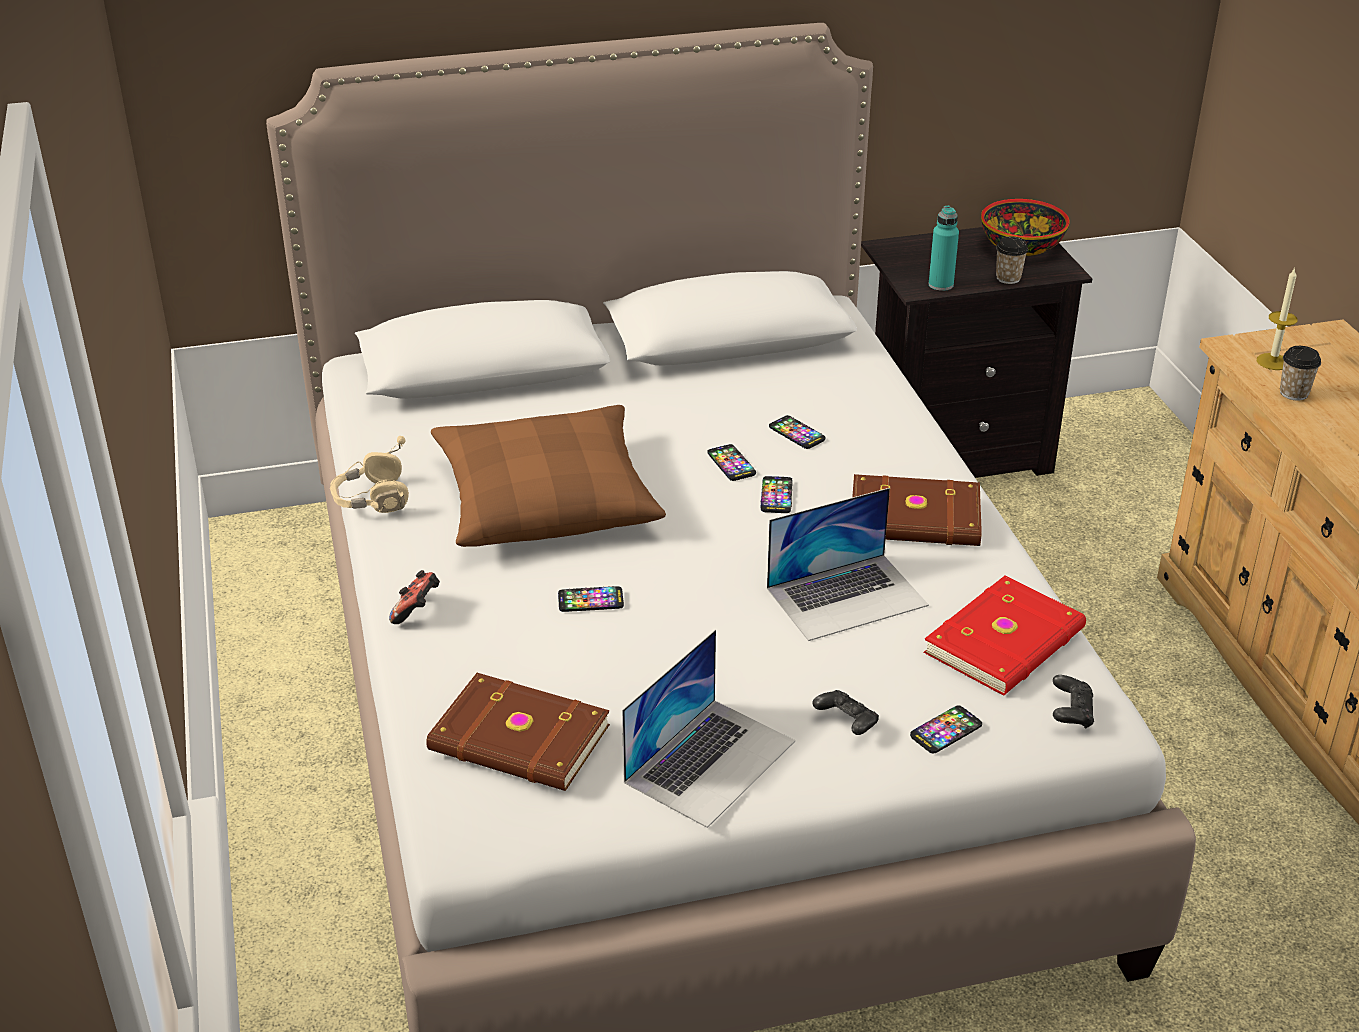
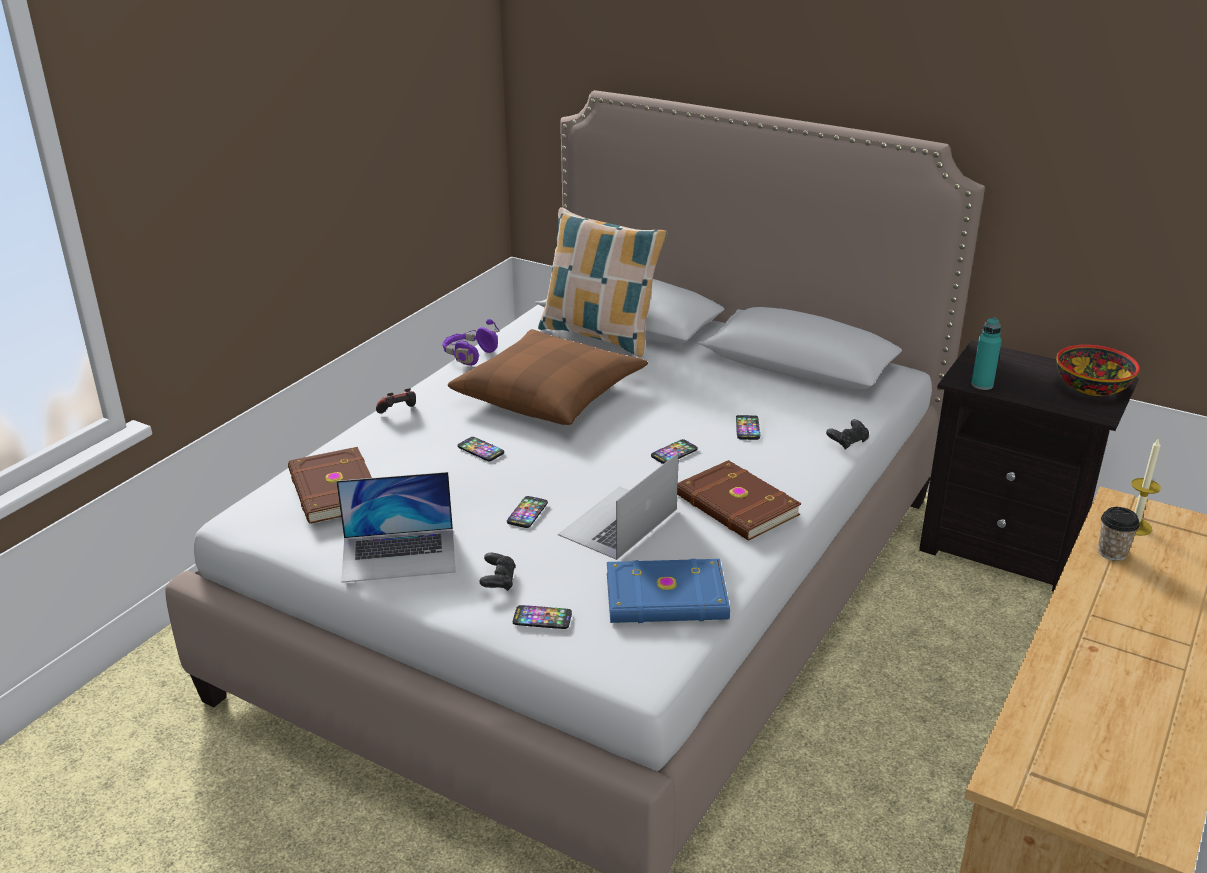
camera: 45 degrees right, 5 degrees down
(372, 499) = (469, 355): beige headphones -> purple headphones
(480, 402) = (600, 336): none -> pillow
(731, 464) = (679, 425): phone -> phone (527, 513)
(847, 596) = (618, 522): laptop -> laptop turned 105 degrees clockwise
(1007, 642) = (667, 598): red book -> blue book
(1008, 278) = (1043, 401): cup -> none
(1071, 713) = (634, 658): black game controller -> black game controller (848, 442)

